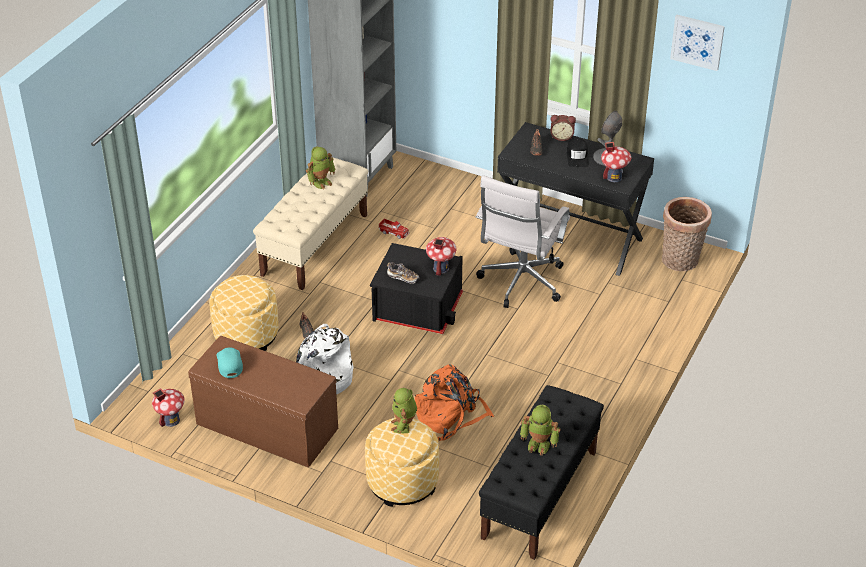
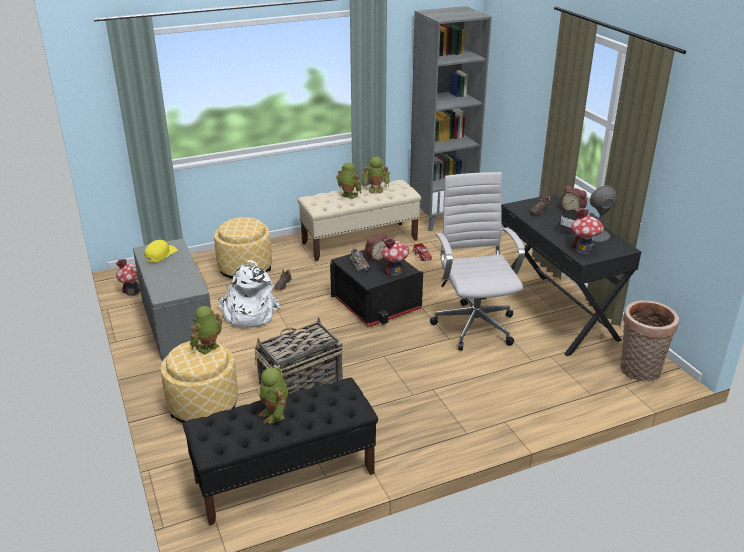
camera: 40 degrees right, 10 degrees down
(229, 364) = (160, 254): turquoise cap -> yellow cap
(265, 426) = (176, 323): brown bench -> grey bench
(305, 202) = (348, 196): none -> toy robot
(406, 261) = (376, 257): none -> alarm clock
(450, 416) = (300, 382): orange backpack -> basket
(520, 284) = (474, 324): white office chair -> white office chair turned 105 degrees clockwise
(697, 42) = (707, 125): picture -> none

